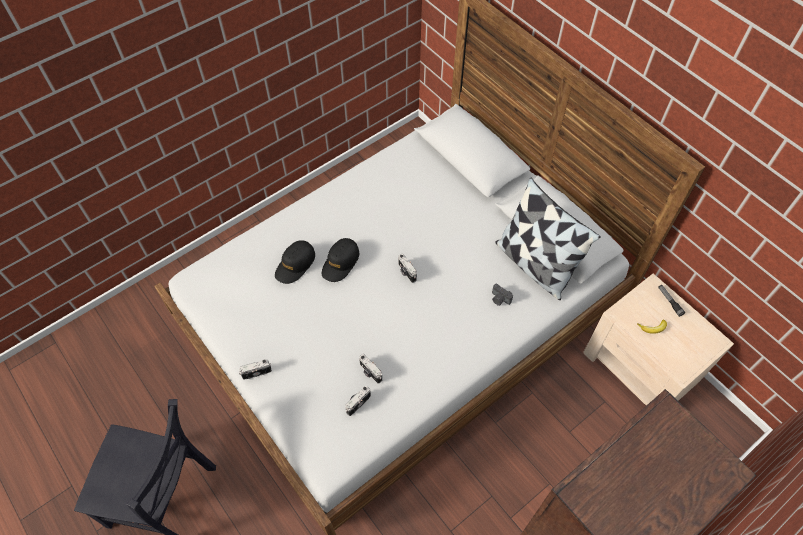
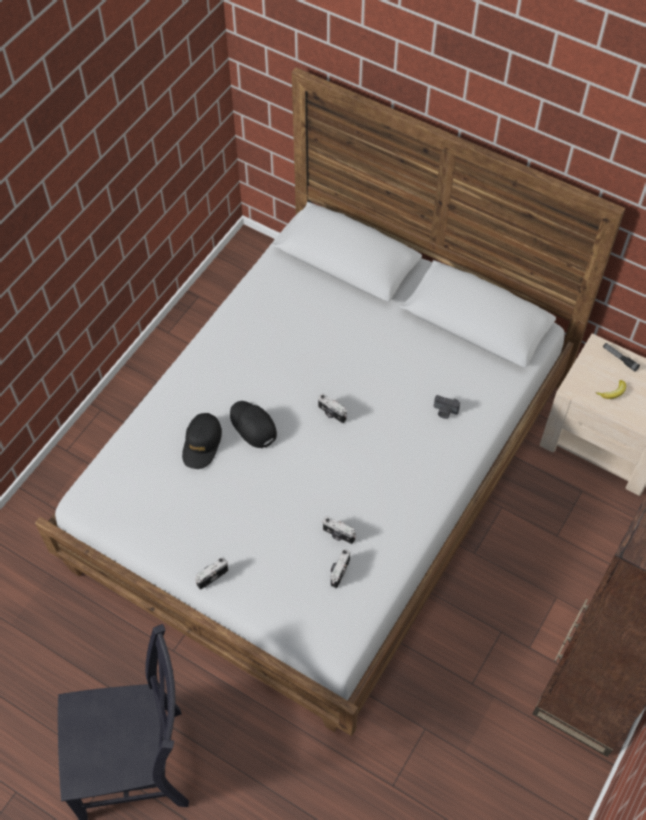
camera: 20 degrees left, 0 degrees up
(340, 263) = (253, 426): black cap -> black cap turned 135 degrees clockwise
(535, 264) = (467, 361): pillow -> none

